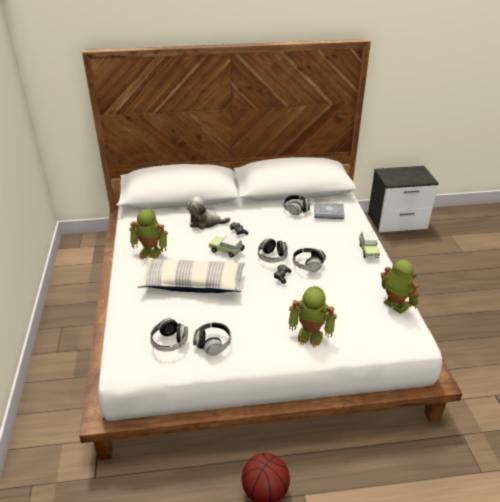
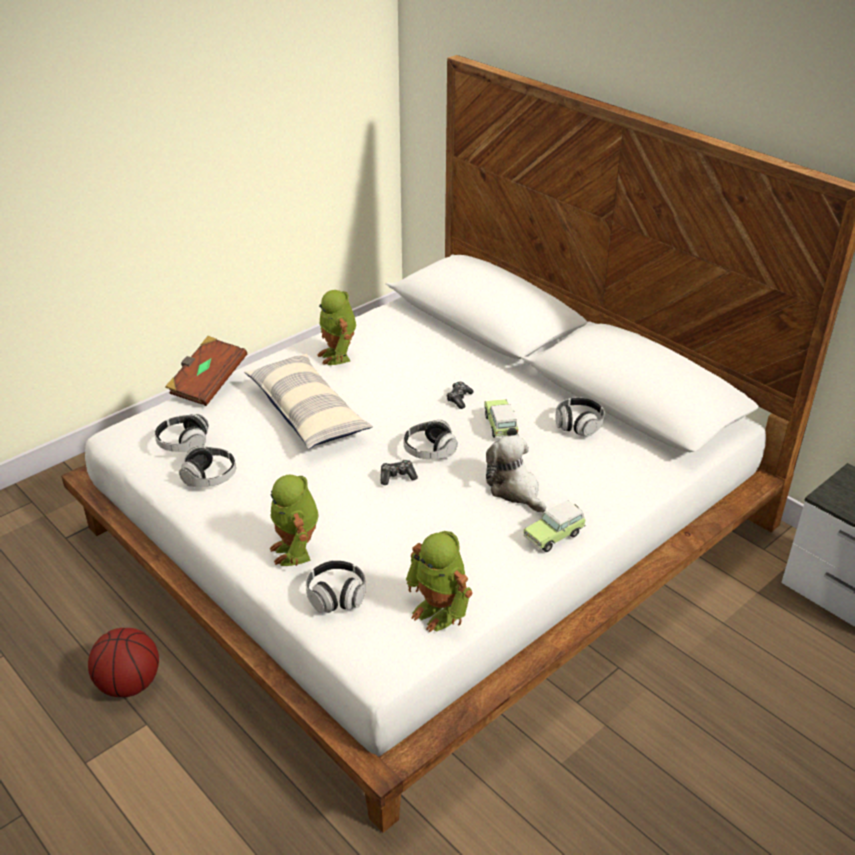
camera: 55 degrees right, 0 degrees up
(117, 310) = (207, 384): none -> brown book
(205, 222) = (449, 365): plush toy -> plush toy (515, 490)
(227, 251) = (401, 409): toy car -> toy car (501, 428)
(308, 265) = (449, 489): headphones -> headphones (336, 596)
(329, 213) = (609, 458): grey book -> none
(395, 305) = (439, 611): toy robot -> toy robot turned 120 degrees clockwise

